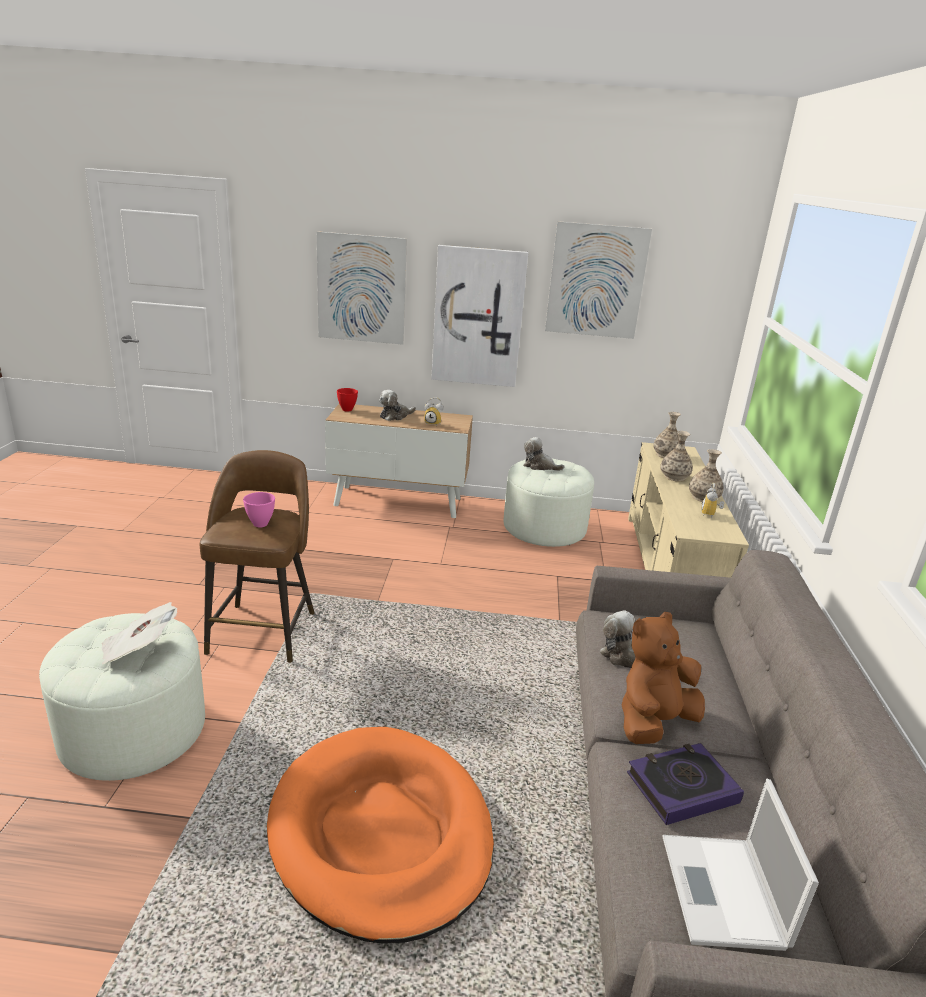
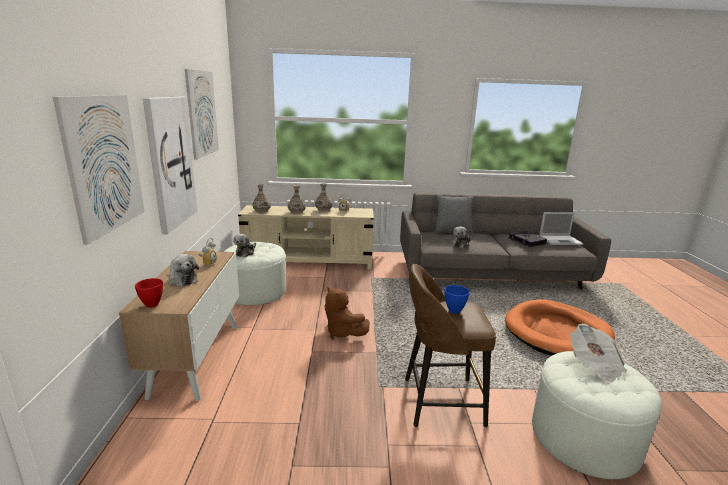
camera: 95 degrees left, 5 degrees down
(261, 524) = (454, 310): pink bowl -> blue bowl
(653, 722) = (496, 243): brown plush toy -> brown plush toy (342, 332)
(720, 668) = (452, 232): none -> grey pillow

